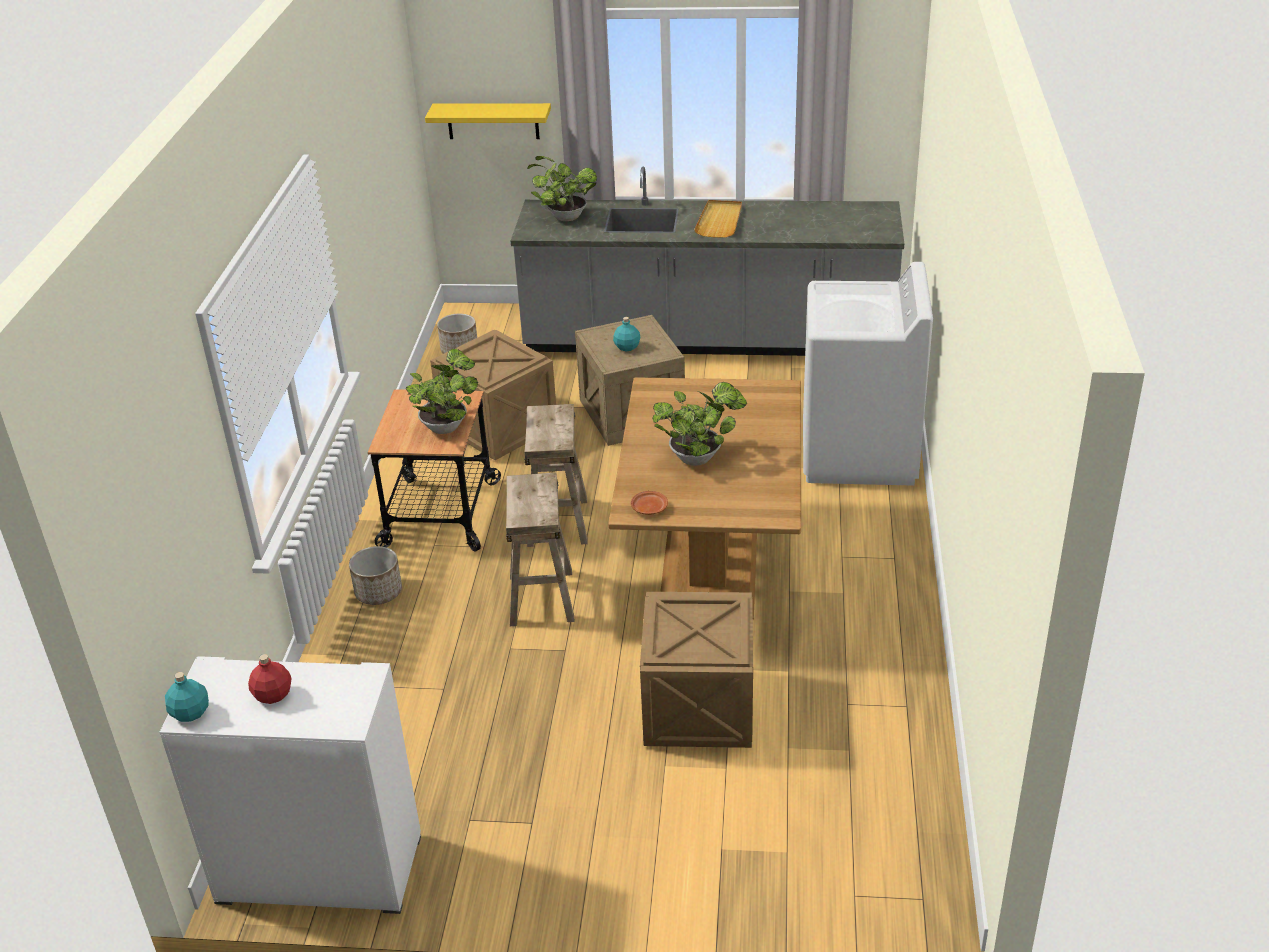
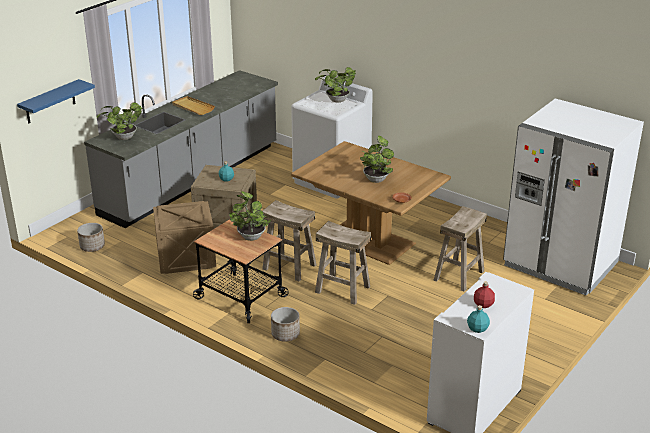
camera: 60 degrees left, 5 degrees down
(493, 121) = (50, 102): yellow shelf -> blue shelf
(698, 708) = (459, 276): crate -> beige stool
(868, 831) = (560, 264): none -> white fridge
(874, 309) = (336, 100): none -> potted plant

